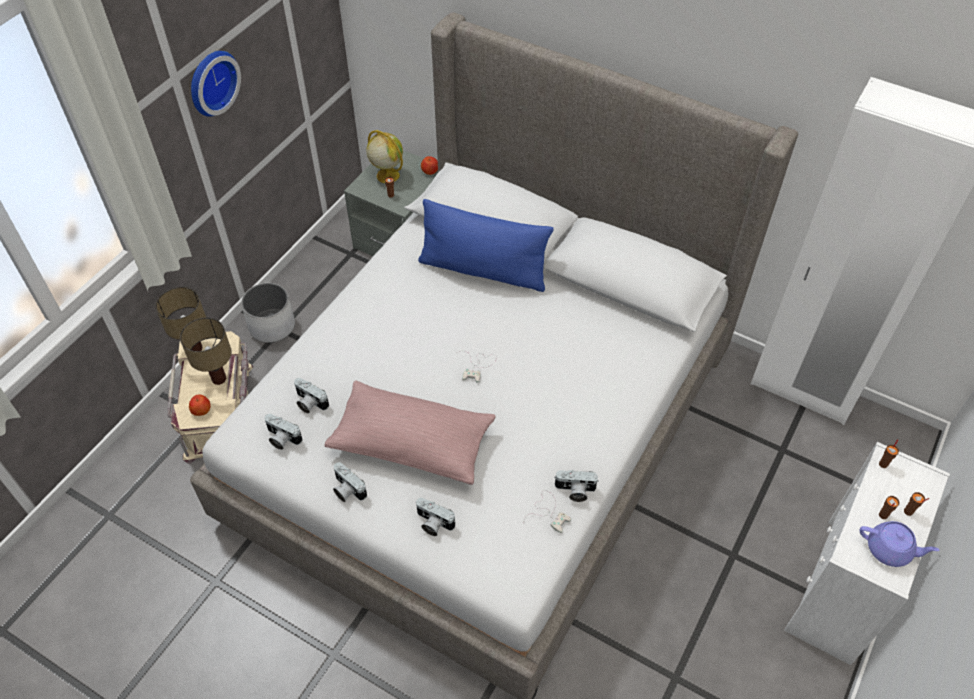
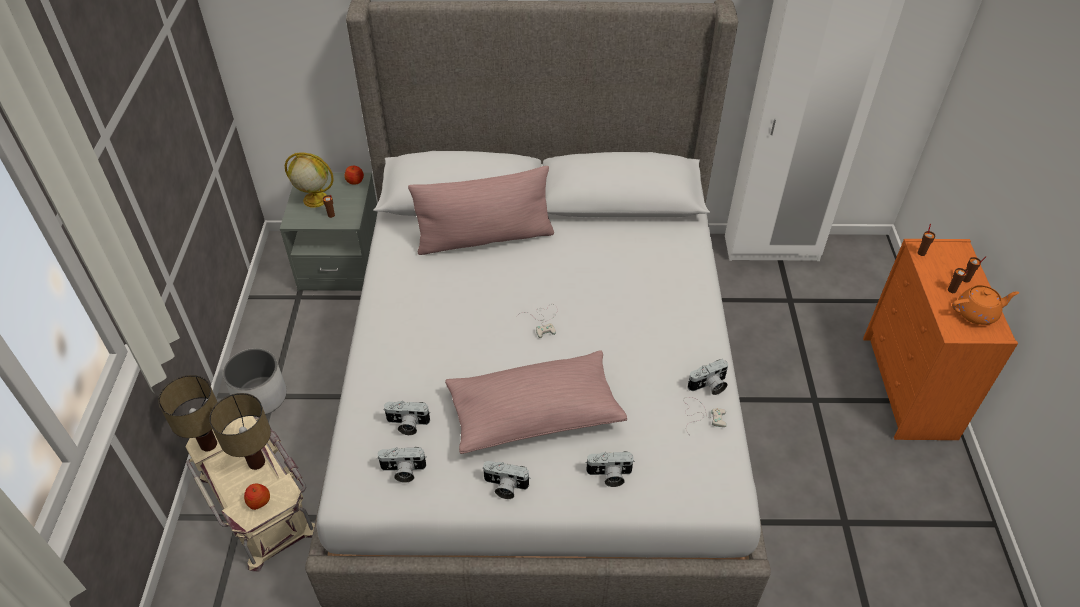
camera: 30 degrees left, 5 degrees down
(210, 81) = (136, 135): wall clock -> none
(483, 270) = (485, 238): blue pillow -> pink pillow
(839, 591) = (909, 388): white dresser -> orange dresser
(890, 550) = (977, 313): purple teapot -> orange teapot

